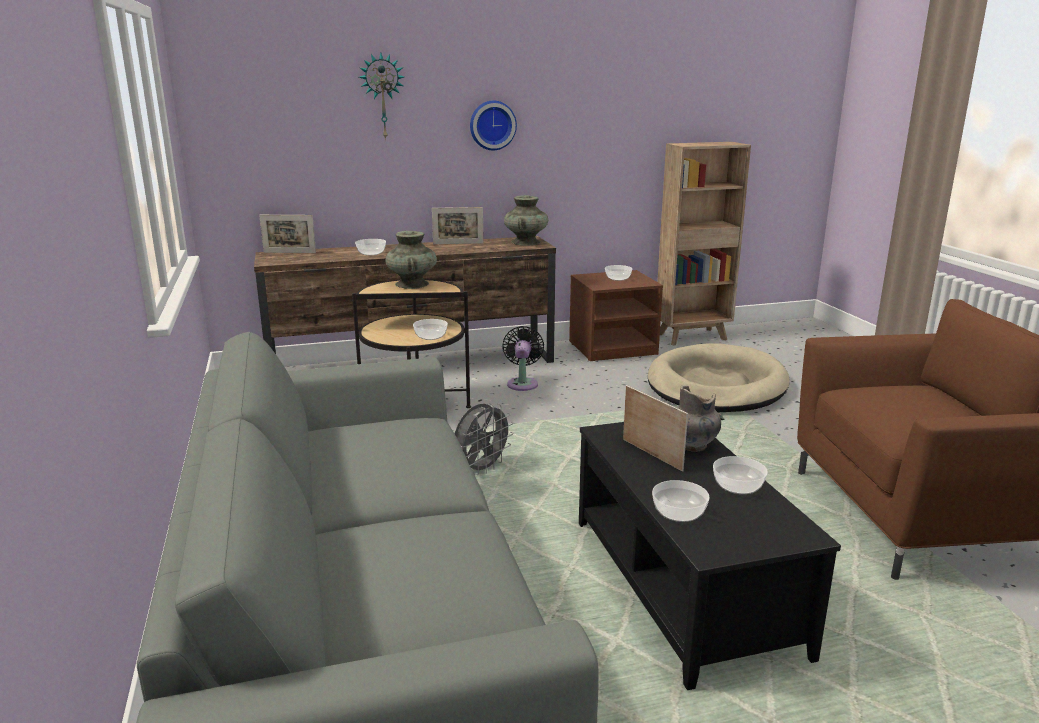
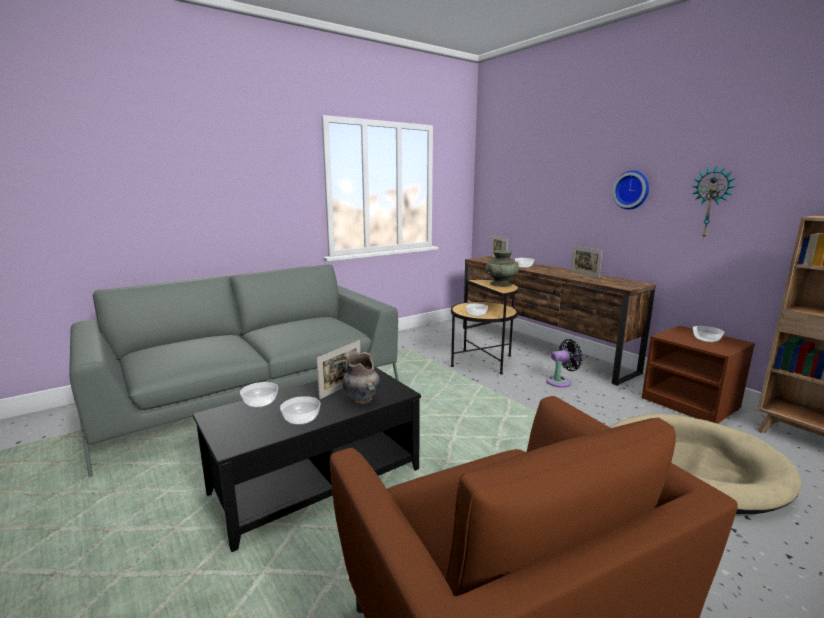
camera: 70 degrees right, 5 degrees down
(382, 96) = (562, 168): wall clock -> wall clock (711, 203)
(481, 469) = (423, 392): grey fan -> none
(526, 242) = (626, 284): turquoise vase -> none

